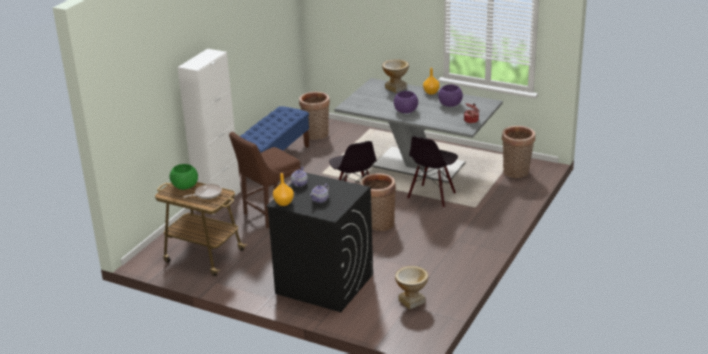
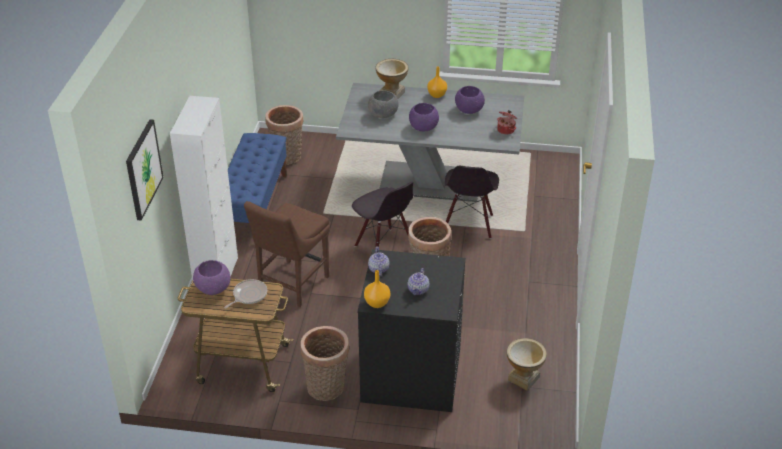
camera: 20 degrees left, 10 degrees up
(144, 83) = (143, 169): none -> picture
(185, 186) = (213, 288): green bowl -> purple bowl
(379, 99) = (382, 114): none -> grey bowl
(516, 173) = (544, 175): basket -> basket (327, 389)

